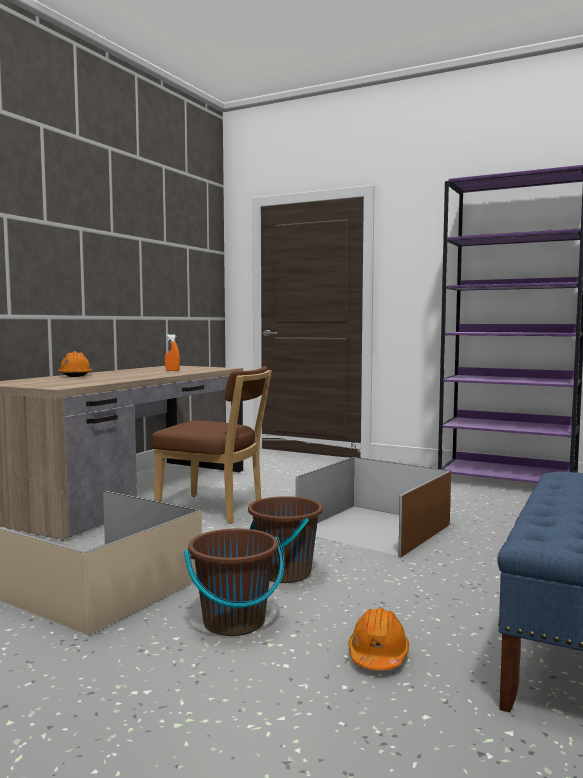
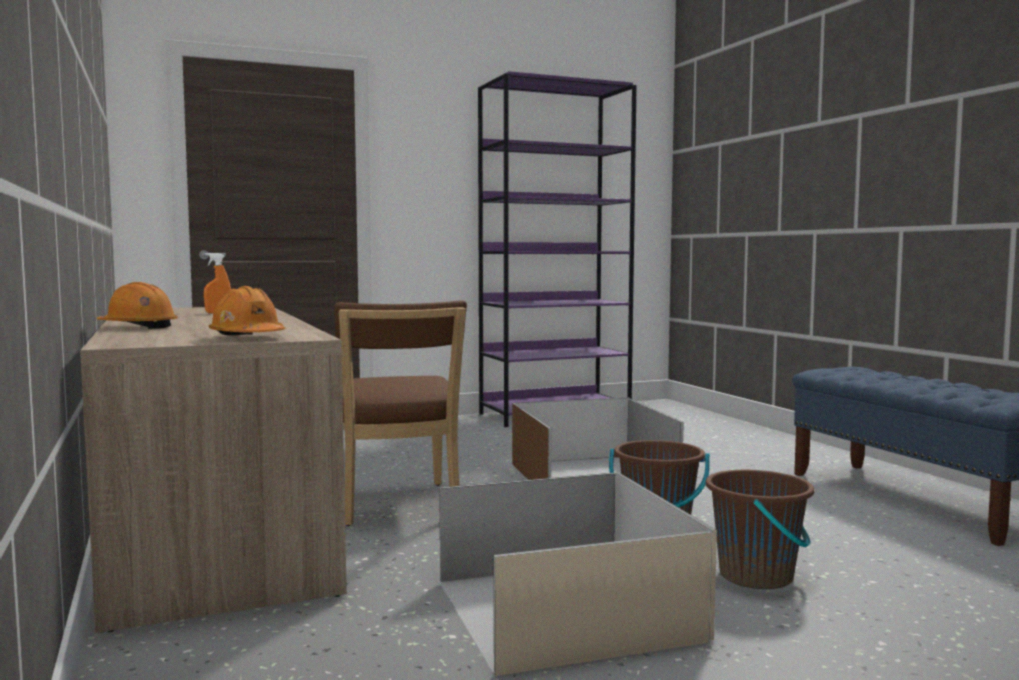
camera: 50 degrees left, 0 degrees up
(215, 510) = (396, 506): brown chair -> brown chair turned 105 degrees clockwise
(378, 655) = (882, 550): orange hard hat -> orange hard hat (247, 337)

